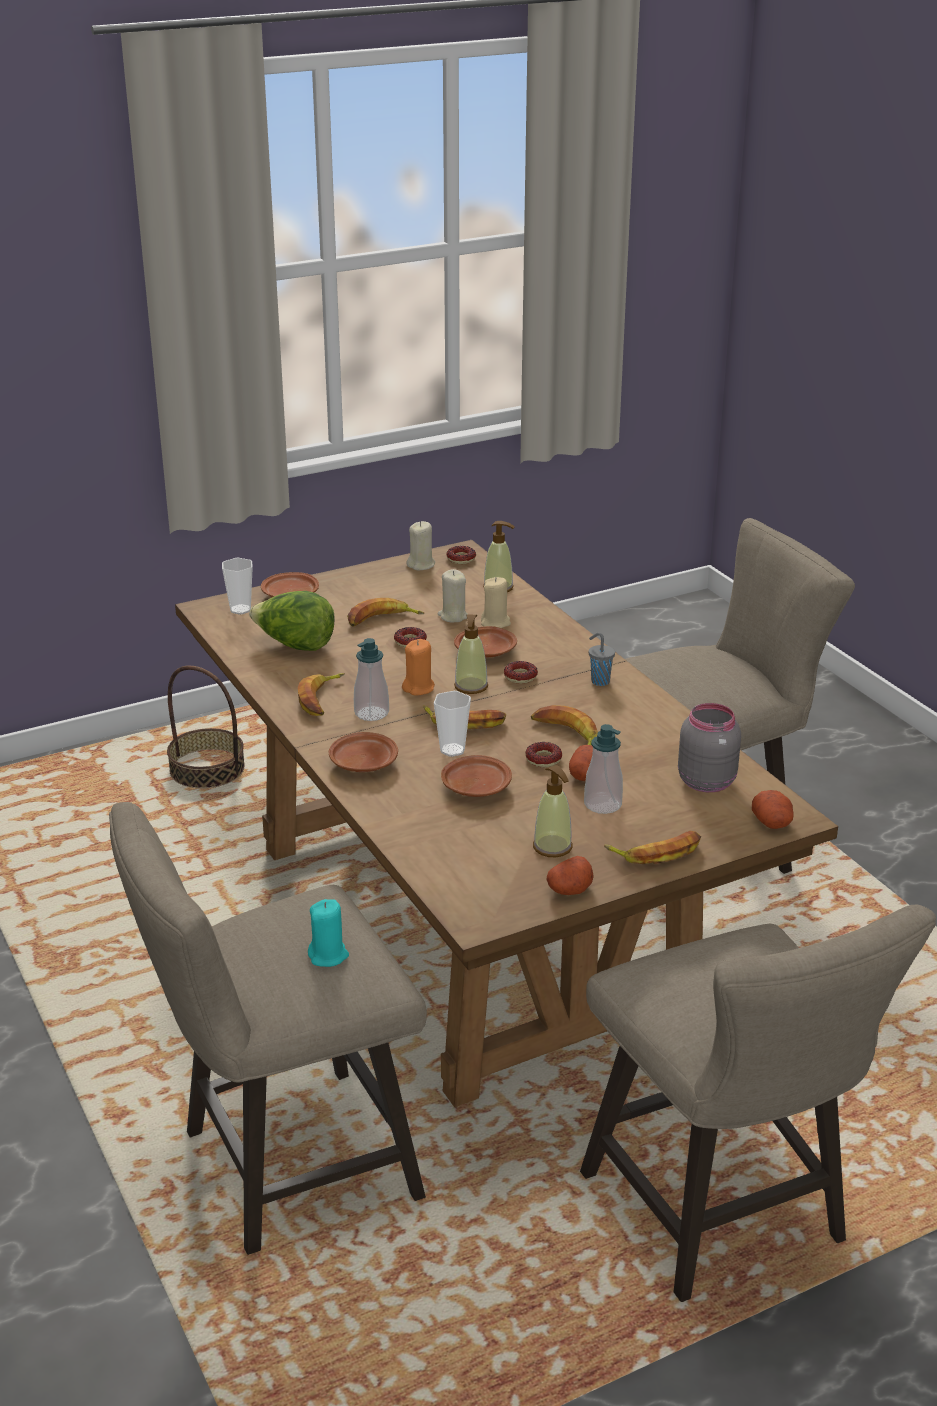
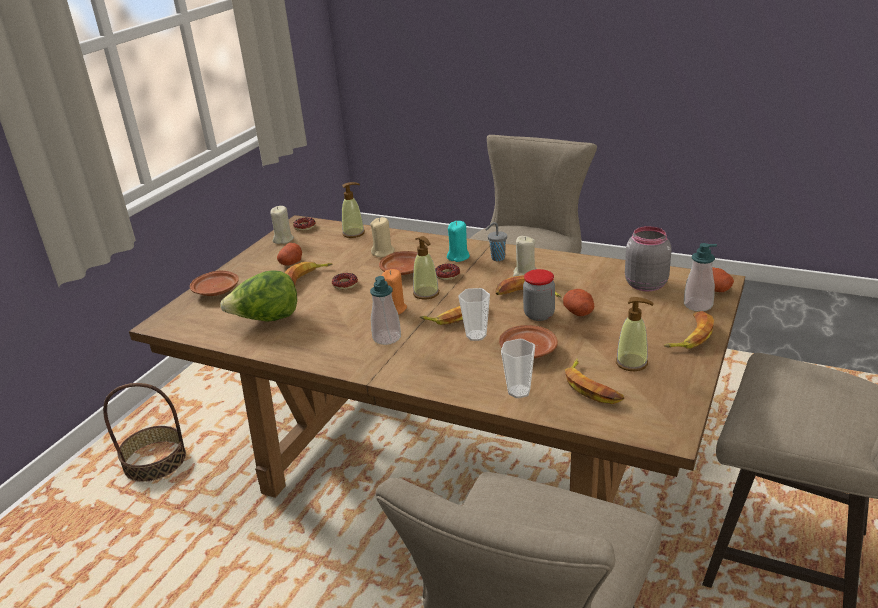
camera: 35 degrees left, 0 degrees up
(240, 609) = (189, 314): cup -> cup (519, 391)
(321, 699) = (337, 345): banana -> banana (592, 387)
(328, 955) = (575, 524): turquoise candle -> turquoise candle (458, 257)
(363, 763) = (431, 371): brown plate -> none
(453, 616) = (350, 259): beige candle -> beige candle (525, 274)
(543, 759) = (539, 315): donut -> jar
(570, 890) = (685, 383): potato -> potato (291, 263)
(602, 804) = (615, 324): soap dispenser -> soap dispenser (698, 305)

